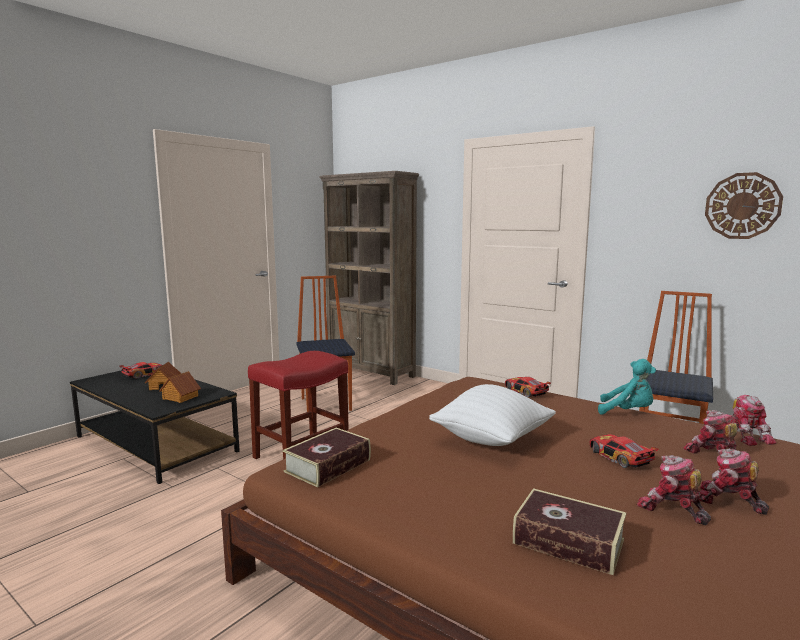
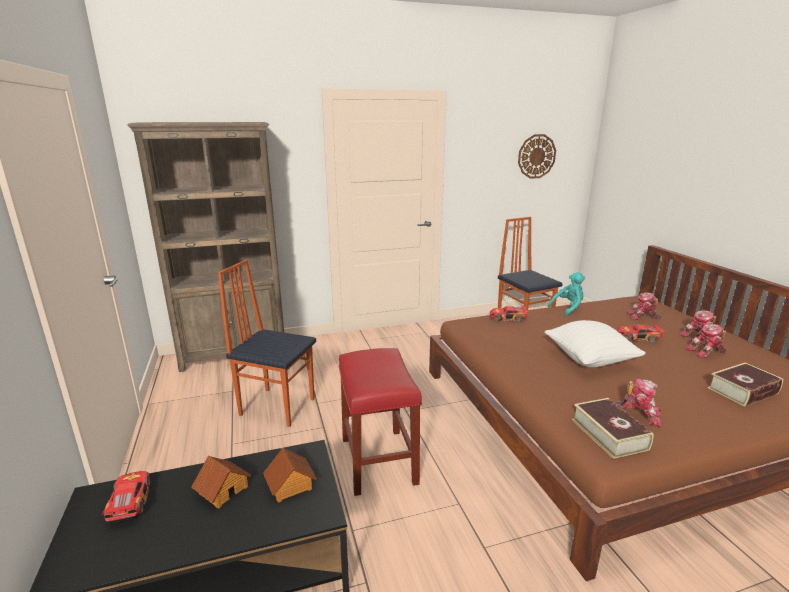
camera: 55 degrees left, 10 degrees up
(747, 436) = (621, 300): toy robot -> toy robot (638, 413)

